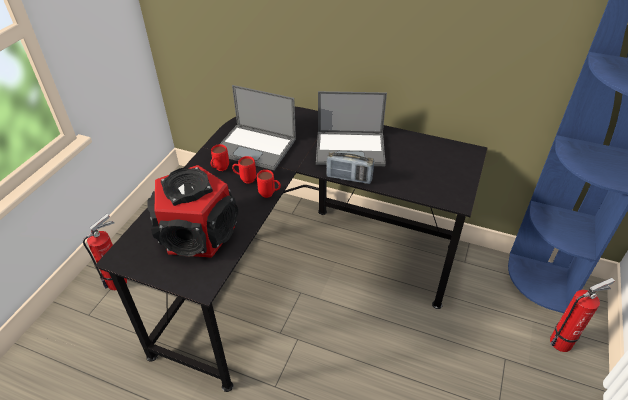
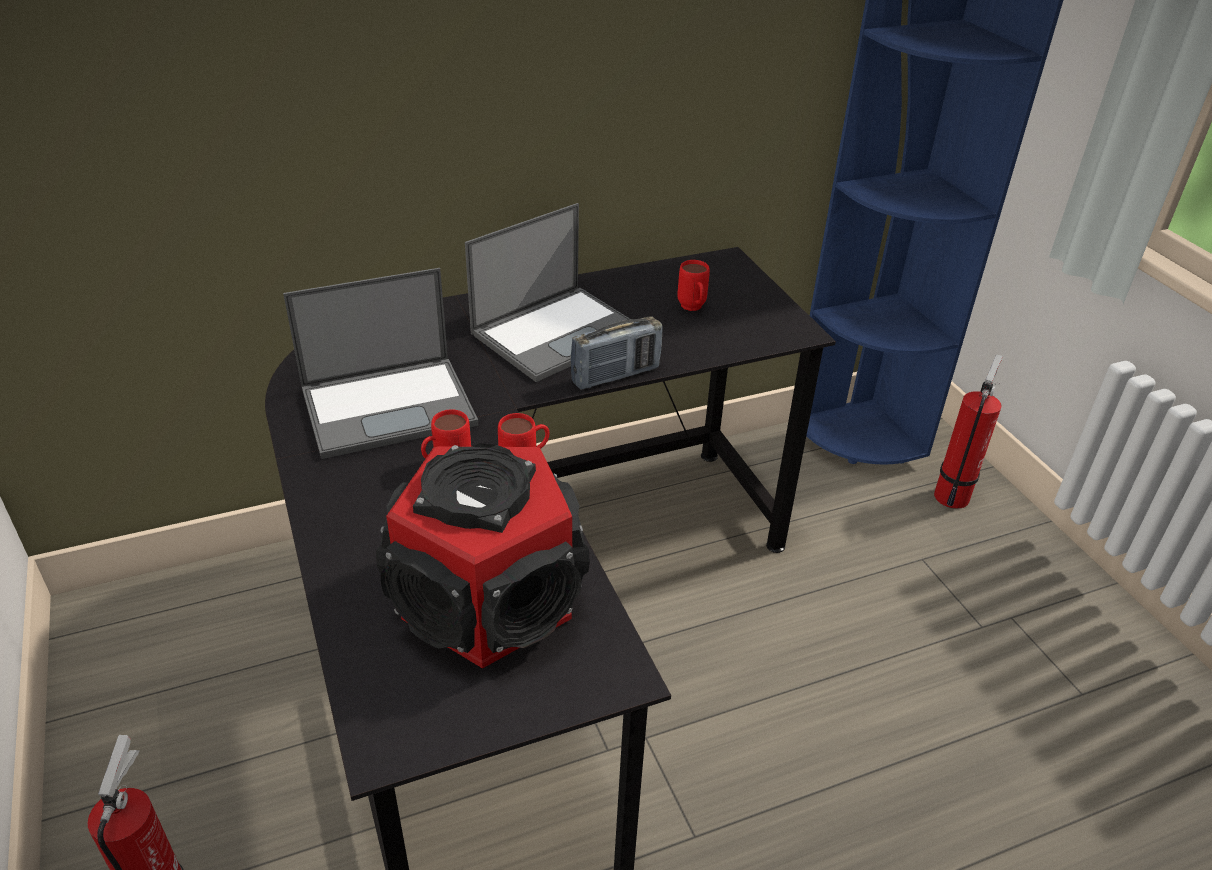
camera: 45 degrees left, 5 degrees down
(220, 169) = (372, 476): red mug -> red mug (693, 309)

